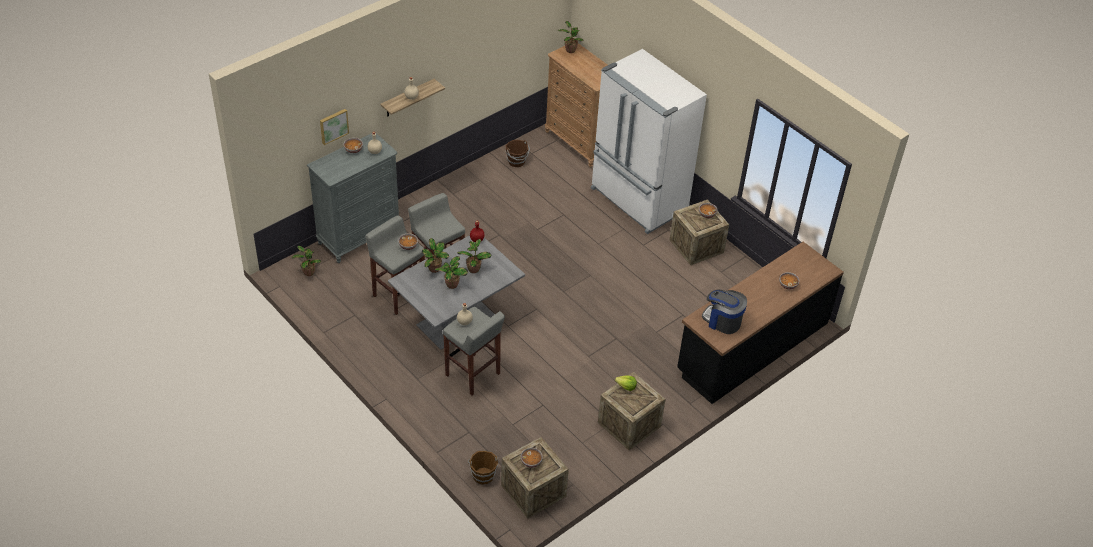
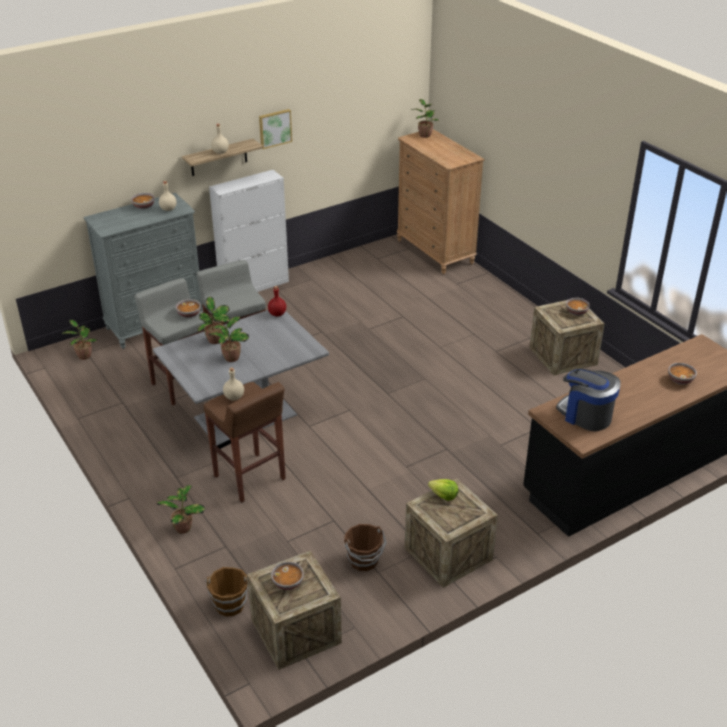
camera: 10 degrees right, 10 degrees down
(333, 126) = (118, 172): picture -> picture (274, 128)
(432, 190) = (254, 286): none -> white cabinet
(473, 375) = (250, 478): grey stool -> brown stool
(474, 268) = (265, 343): potted plant -> potted plant (183, 527)
(516, 161) = (358, 265): brown bucket -> brown bucket (364, 561)
(637, 200) = (495, 307): white fridge -> none

